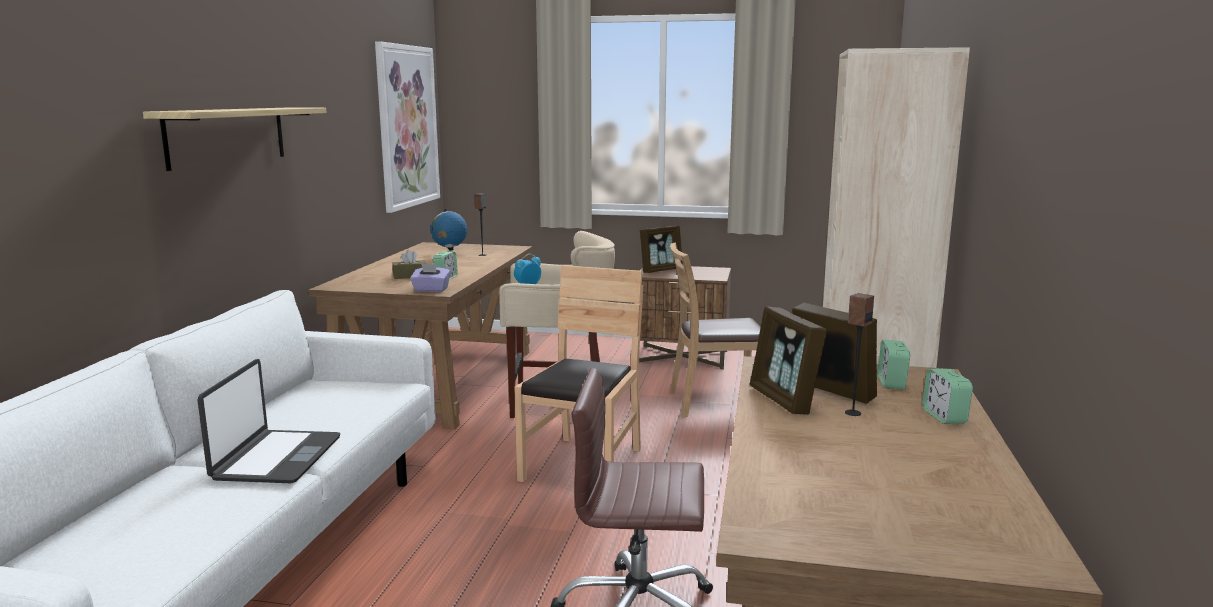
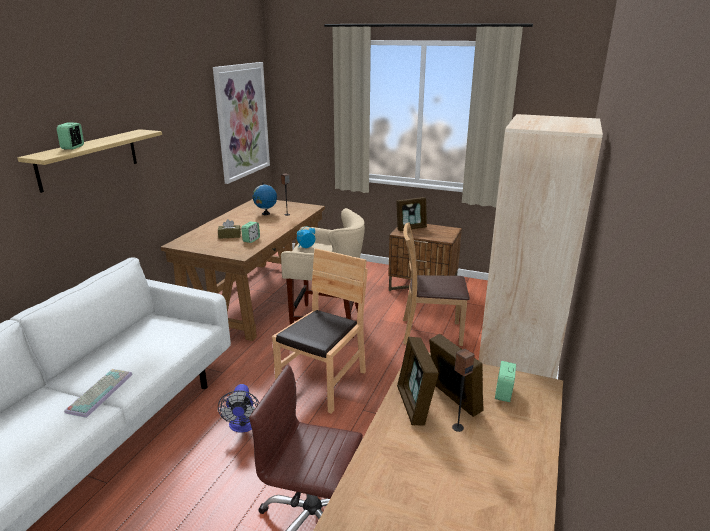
camera: 10 degrees right, 10 degrees up
(276, 458) = (99, 392): laptop -> keyboard
(431, 290) = (236, 252): purple tissue box -> none
(483, 521) = (243, 426): none -> fan
(944, 417) = (524, 440): alarm clock -> alarm clock (73, 147)

